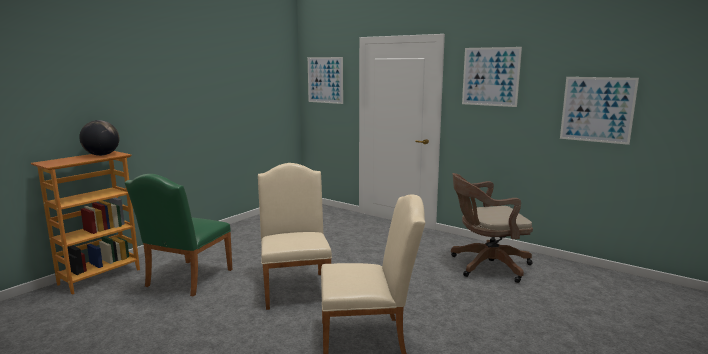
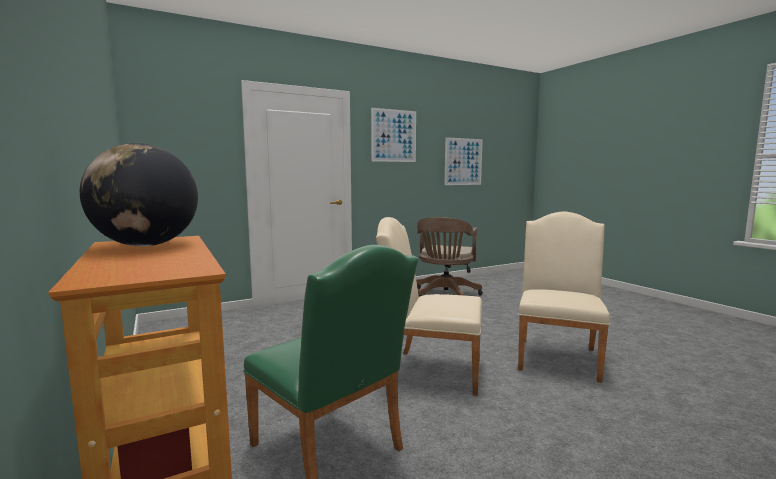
camera: 65 degrees left, 5 degrees down
(325, 80) = (181, 133): picture -> none

